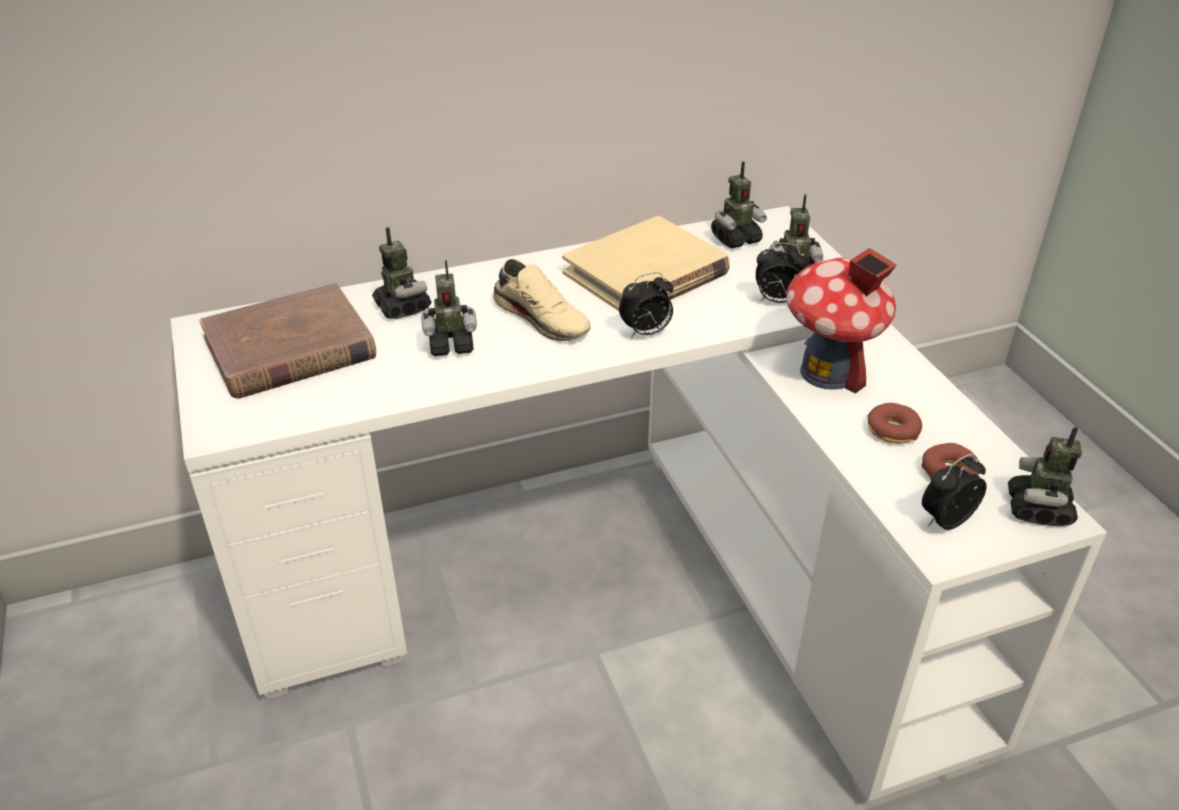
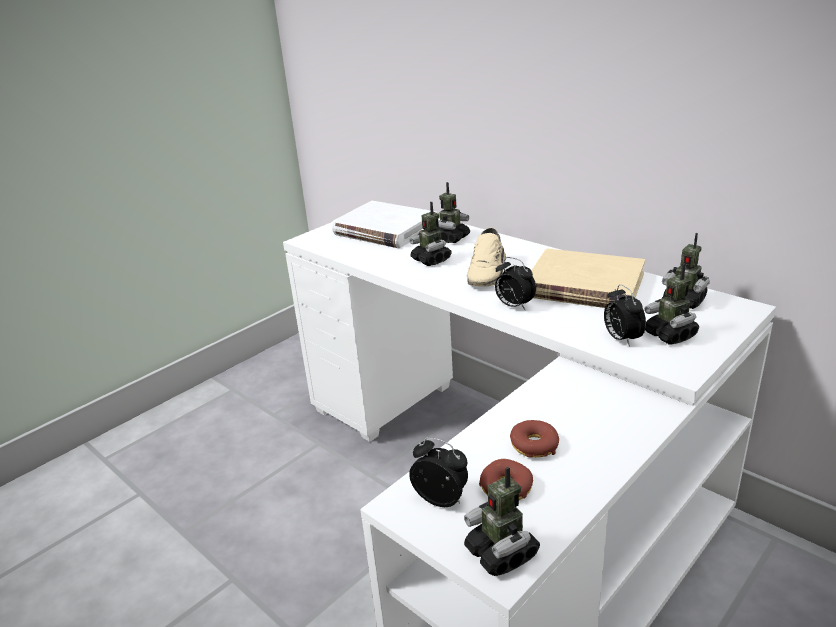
camera: 65 degrees right, 10 degrees down
(290, 348) = (384, 229): brown book -> white book
(828, 373) = (577, 396): toy house -> none
(1038, 509) = (501, 553): toy robot -> toy robot turned 105 degrees counterclockwise

